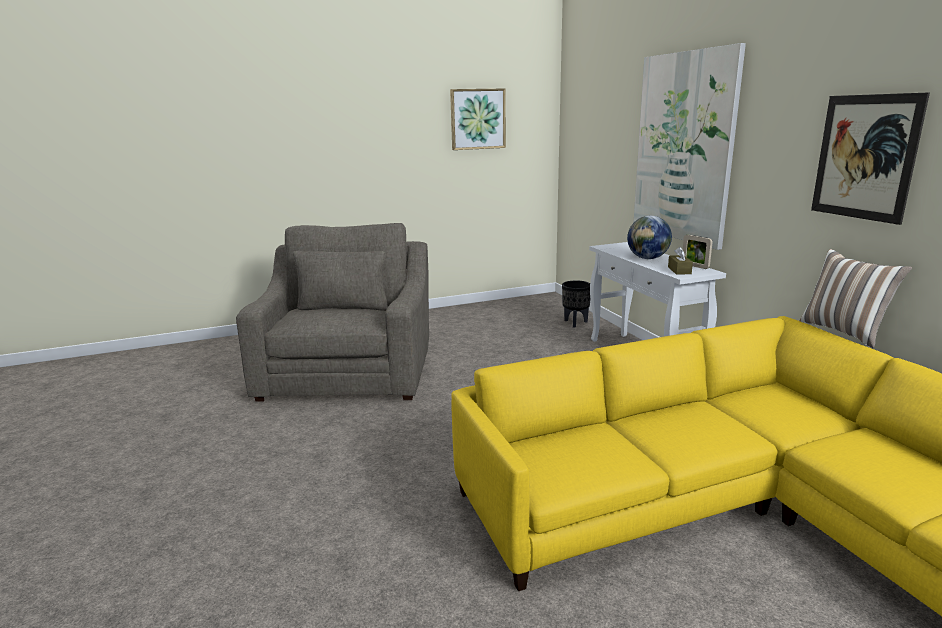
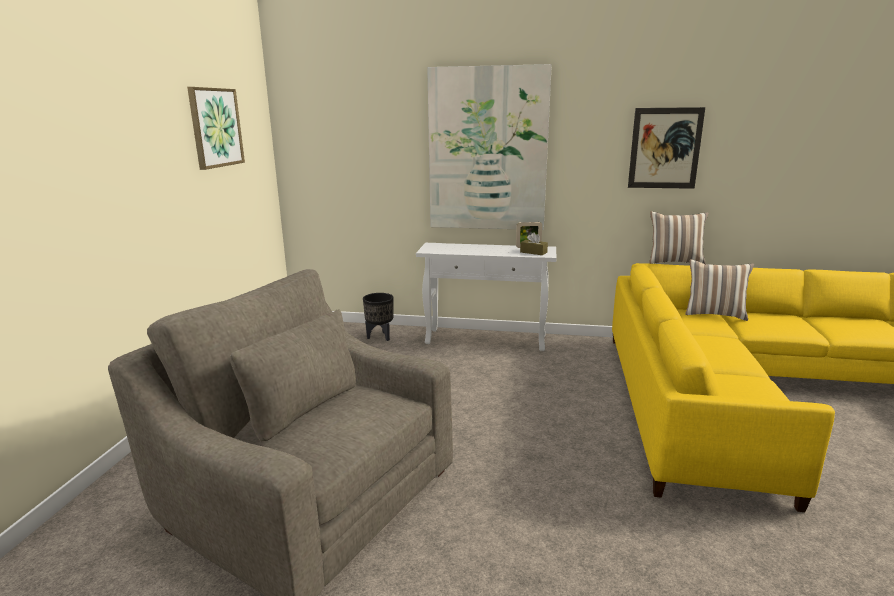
camera: 60 degrees left, 0 degrees up
(647, 258) = (486, 250): globe -> none
(827, 417) = (714, 314): none -> pillow

